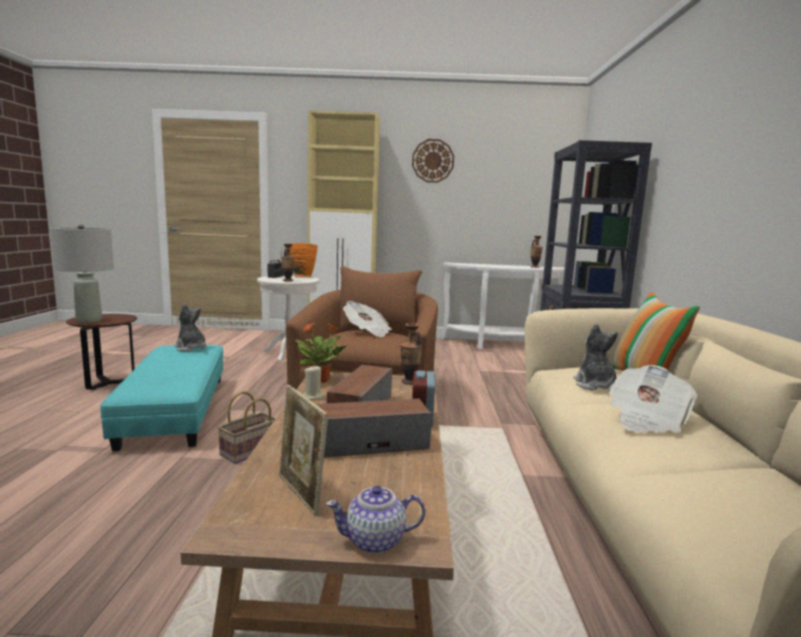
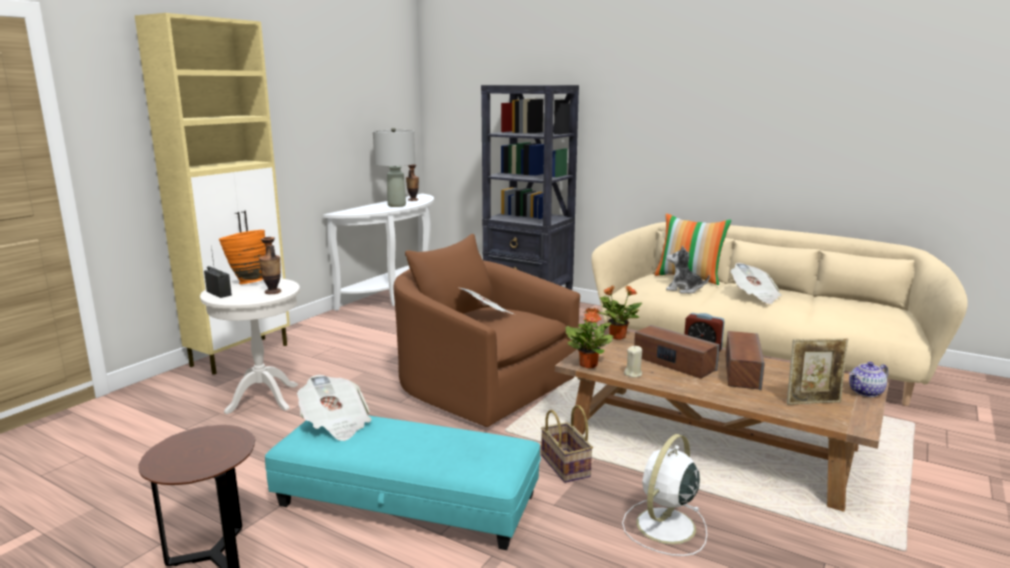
camera: 60 degrees left, 5 degrees up
(89, 320) = (199, 461): grey table lamp -> grey table lamp (396, 205)
(152, 512) = (664, 527): none -> white fan
(191, 348) = (336, 424): plush toy -> newspaper
(376, 540) = (866, 392): teapot -> teapot turned 45 degrees clockwise
(409, 382) = (616, 337): vase -> potted plant
(433, 161) = (295, 82): wall clock -> none

